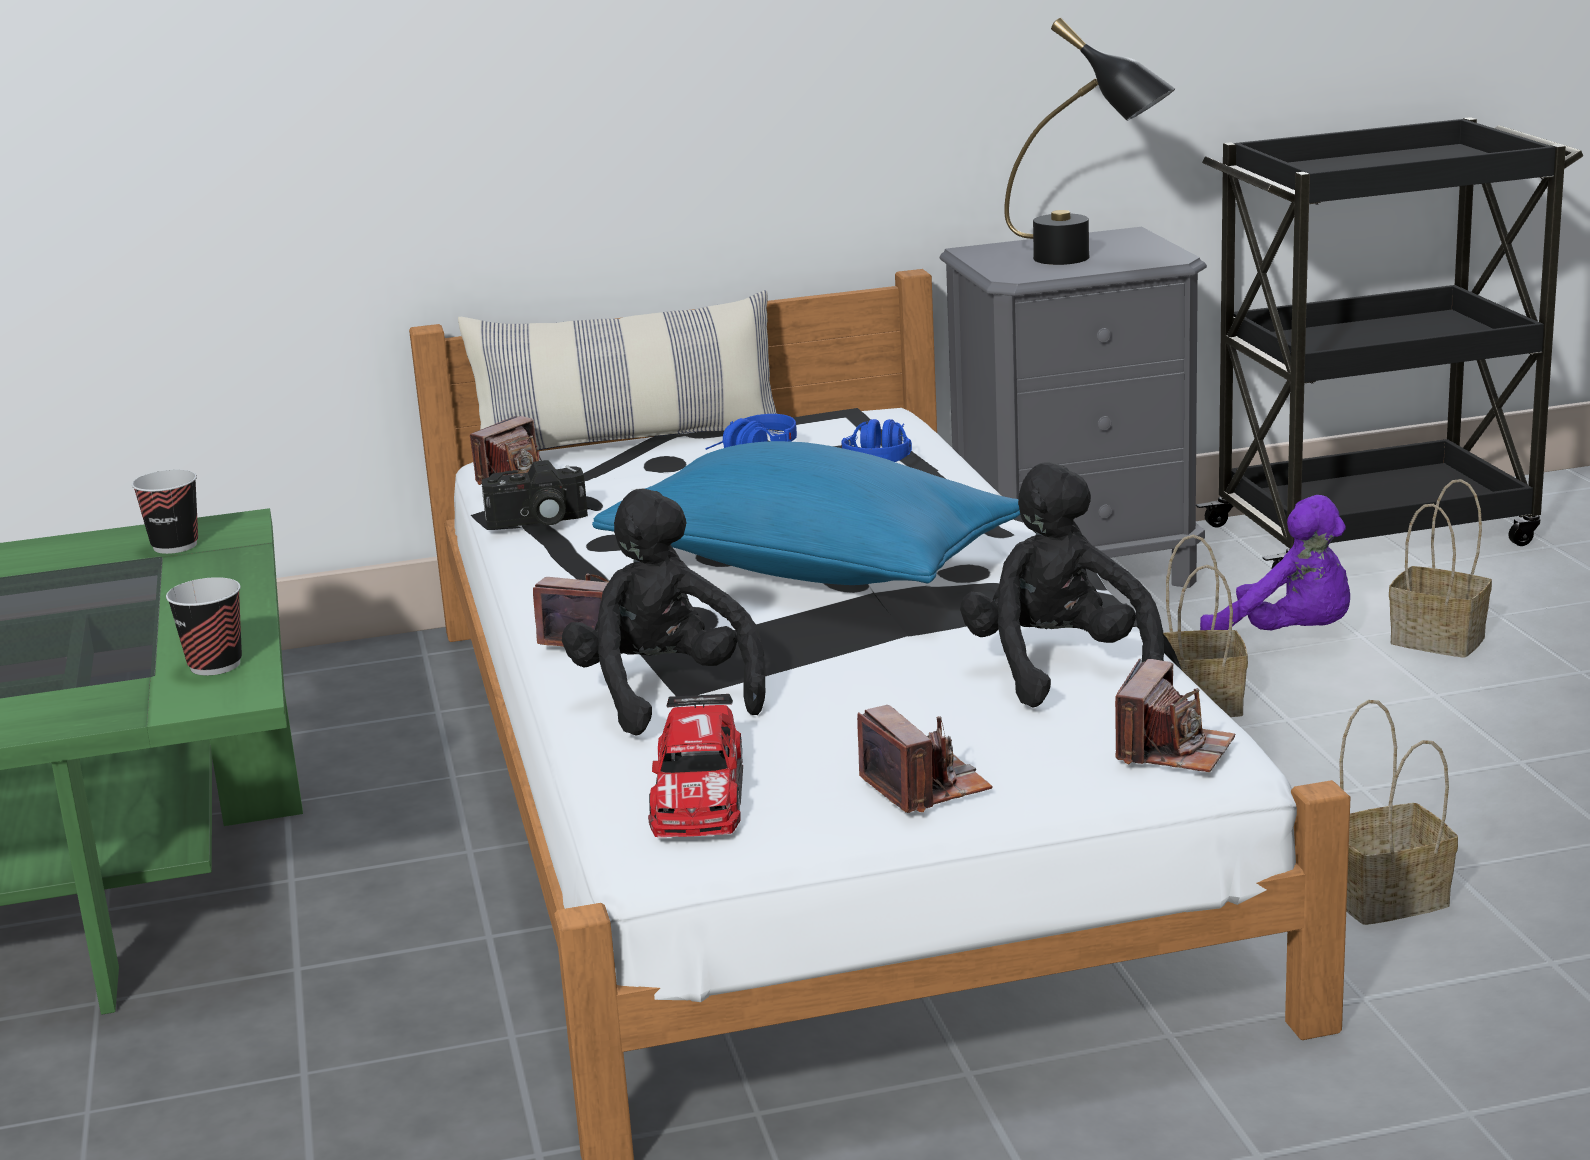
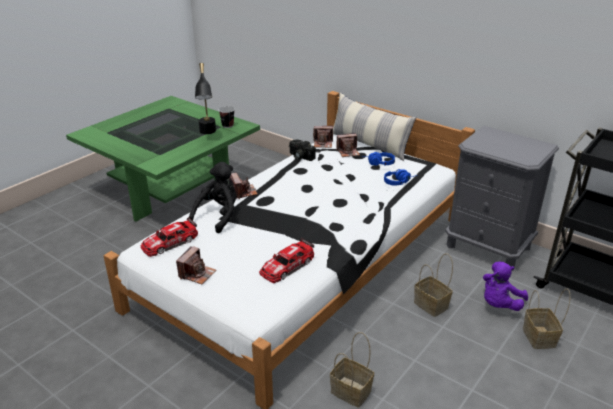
camera: 50 degrees right, 10 degrees up
(215, 665) = (170, 158): cup -> none
(811, 569) = (312, 203): blue pillow -> none
(1059, 669) = (287, 266): black plush toy -> toy car
(1087, 260) = (504, 149): black table lamp -> black table lamp (207, 134)
(1173, 750) = (251, 305): camera -> camera (348, 152)
(1289, 637) = (499, 305): purple plush toy -> purple plush toy turned 45 degrees clockwise

